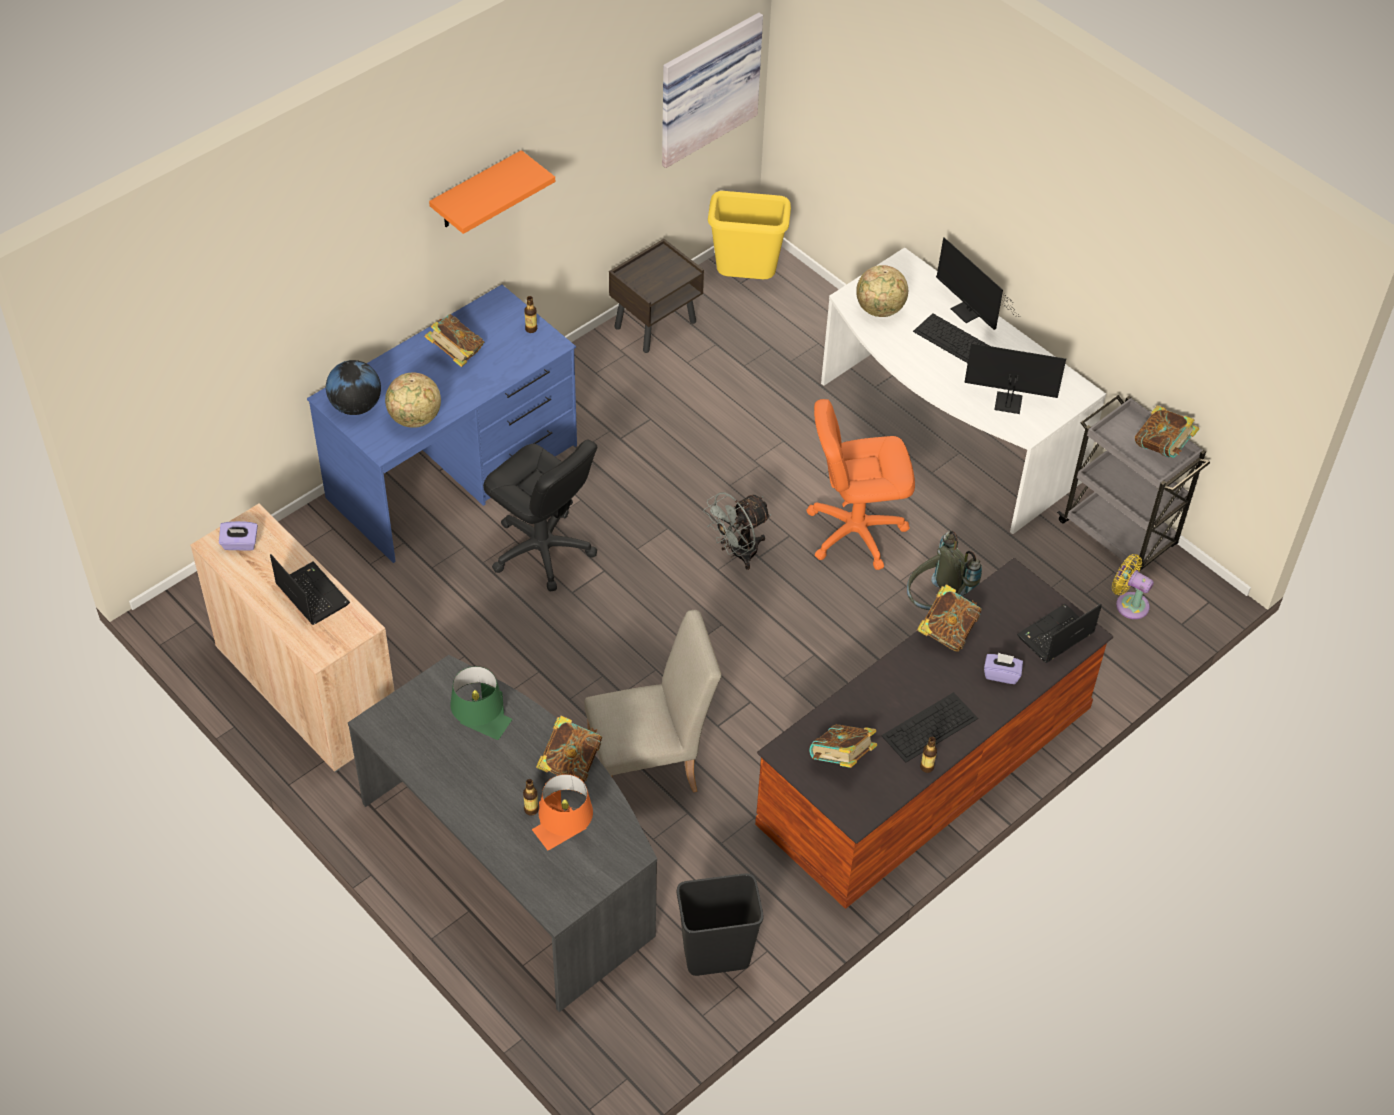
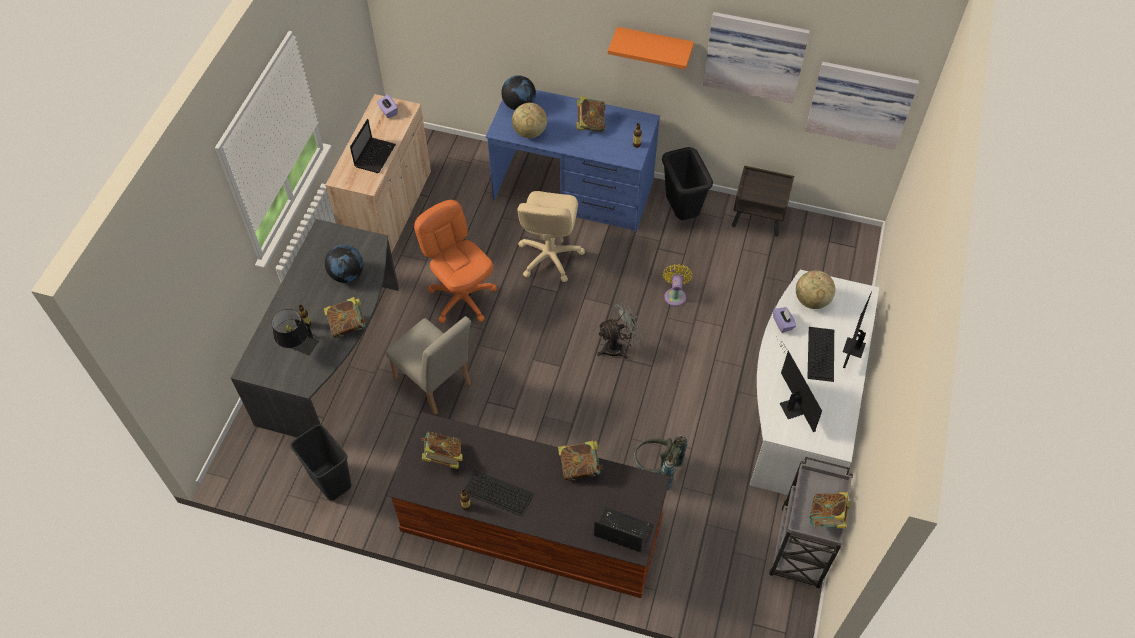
camera: 60 degrees right, 5 degrees up
(481, 728) = (347, 275): green table lamp -> globe
(542, 551) = (549, 257): black office chair -> beige office chair
(565, 836) = (298, 348): orange table lamp -> black table lamp
(584, 387) = (681, 212): none -> black trash can
(590, 114) = (755, 55): none -> picture
(737, 553) = (618, 347): grey fan -> grey fan turned 135 degrees clockwise
(745, 279) = (833, 242): yellow trash can -> none
(855, 531) = (682, 398): orange office chair -> orange office chair (462, 298)
(1001, 674) = (567, 514): purple tissue box -> purple tissue box (783, 324)
(1129, 604) = (745, 582): yellow fan -> yellow fan (675, 295)

